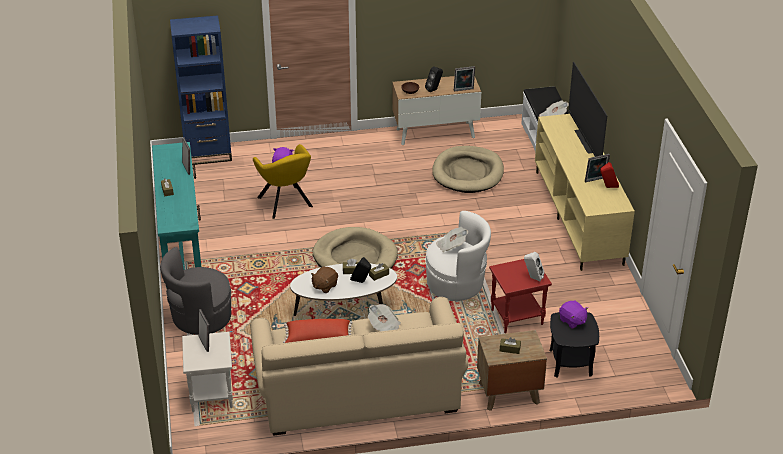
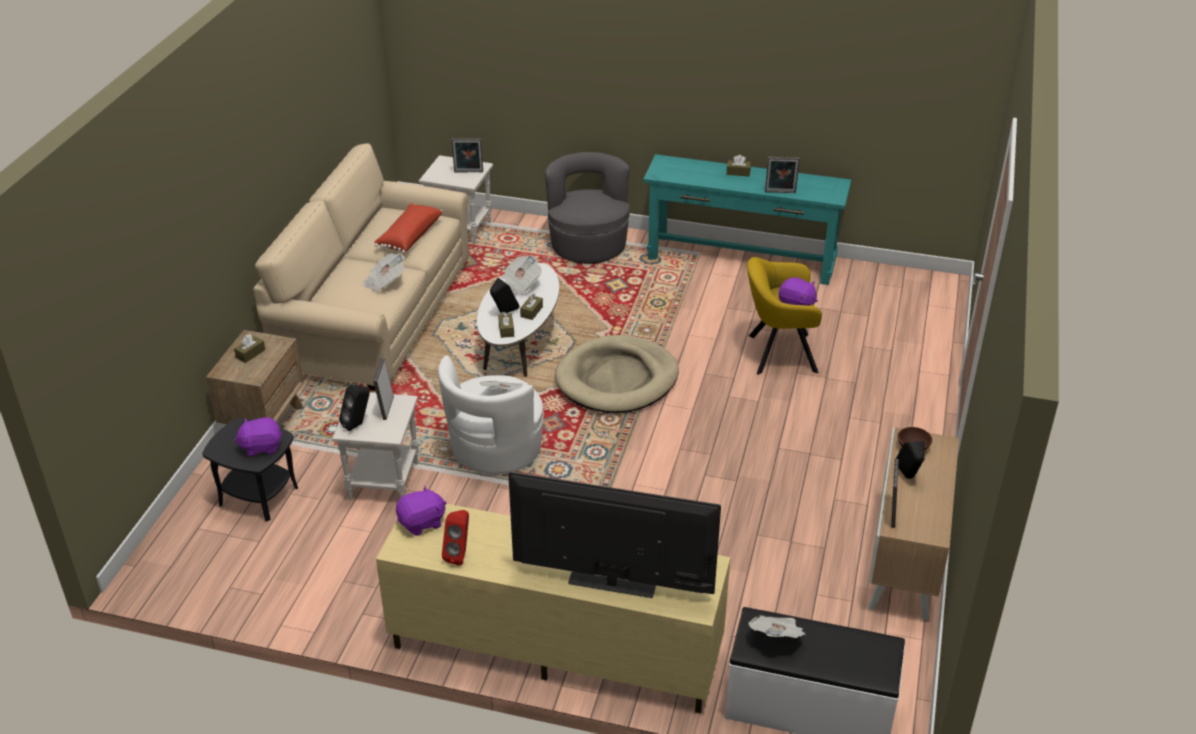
camera: 115 degrees right, 0 degrees up
(208, 154) = (938, 316): blue bookcase -> none
(324, 286) = (519, 285): brown plush toy -> newspaper
(468, 172) = (760, 559): beige dog bed -> none
(517, 316) = (385, 482): red side table -> white side table
(532, 278) = (358, 424): white speaker -> black speaker
(595, 180) = (489, 548): picture frame -> picture frame (386, 408)
(599, 205) = (422, 523): none -> purple plush toy

